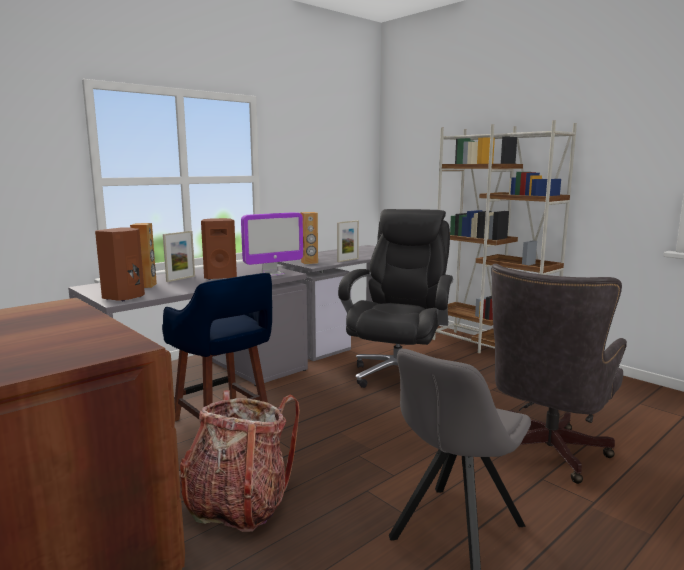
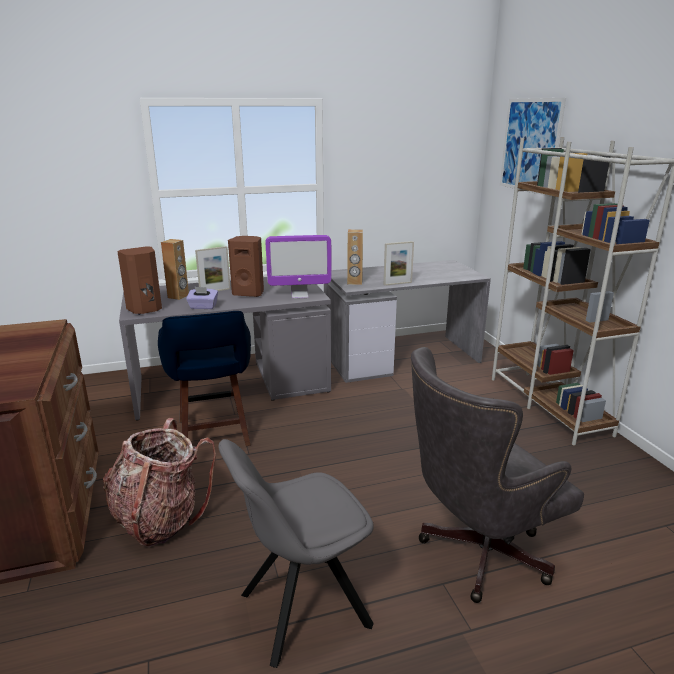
camera: 25 degrees right, 10 degrees up
(188, 289) = (203, 307): none -> purple tissue box
(398, 374) = (414, 416): black office chair -> none
(429, 141) = (530, 145): none -> picture

